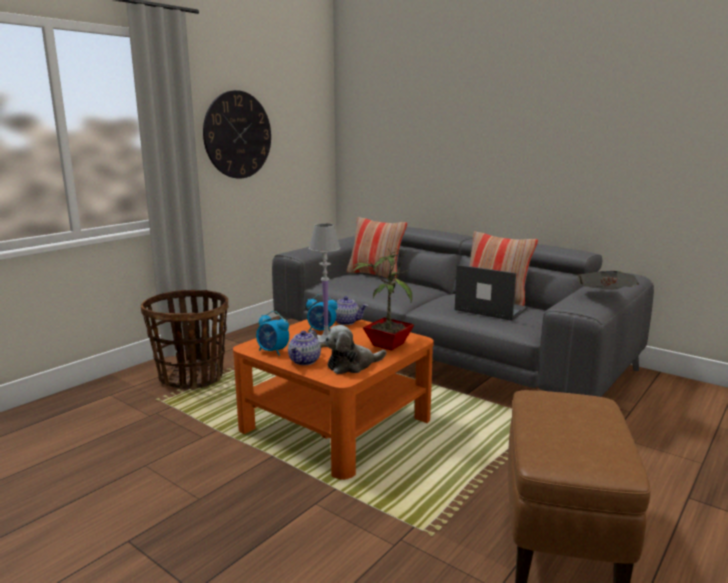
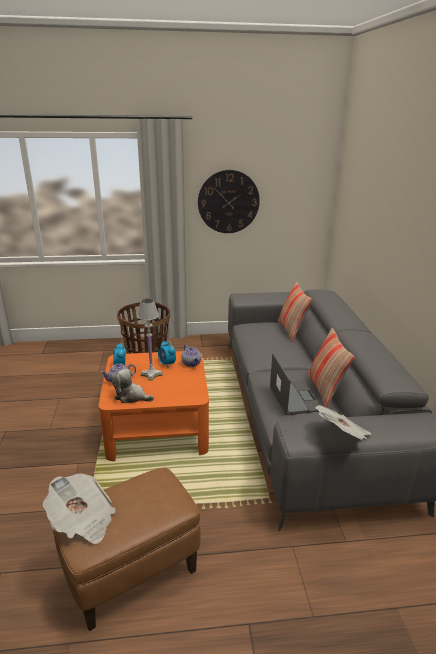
camera: 45 degrees right, 10 degrees up
(386, 344) = (175, 392): potted plant -> none
(567, 453) = (82, 520): none -> newspaper

